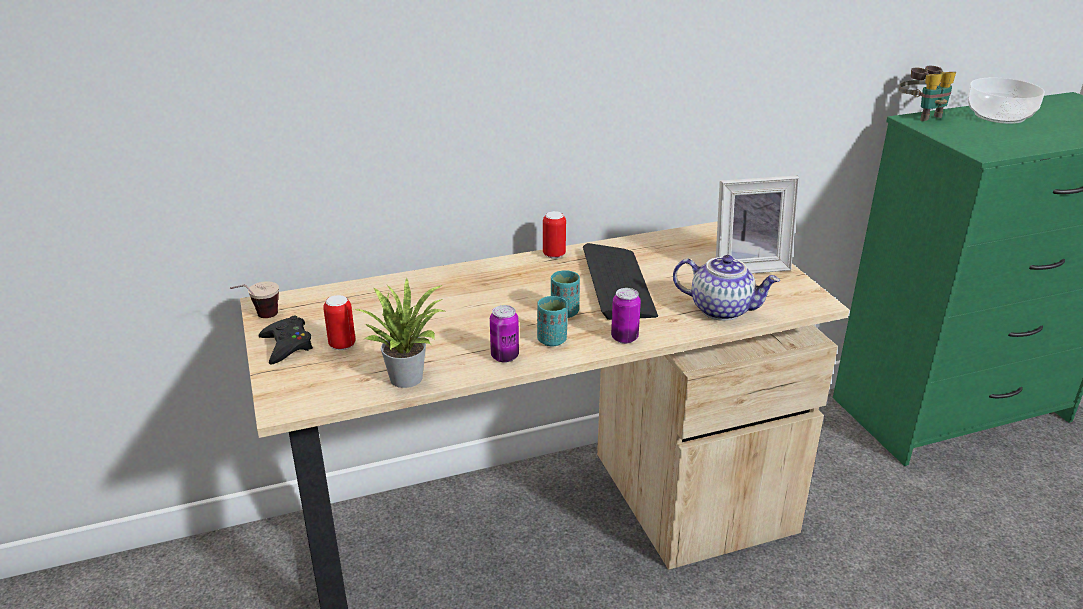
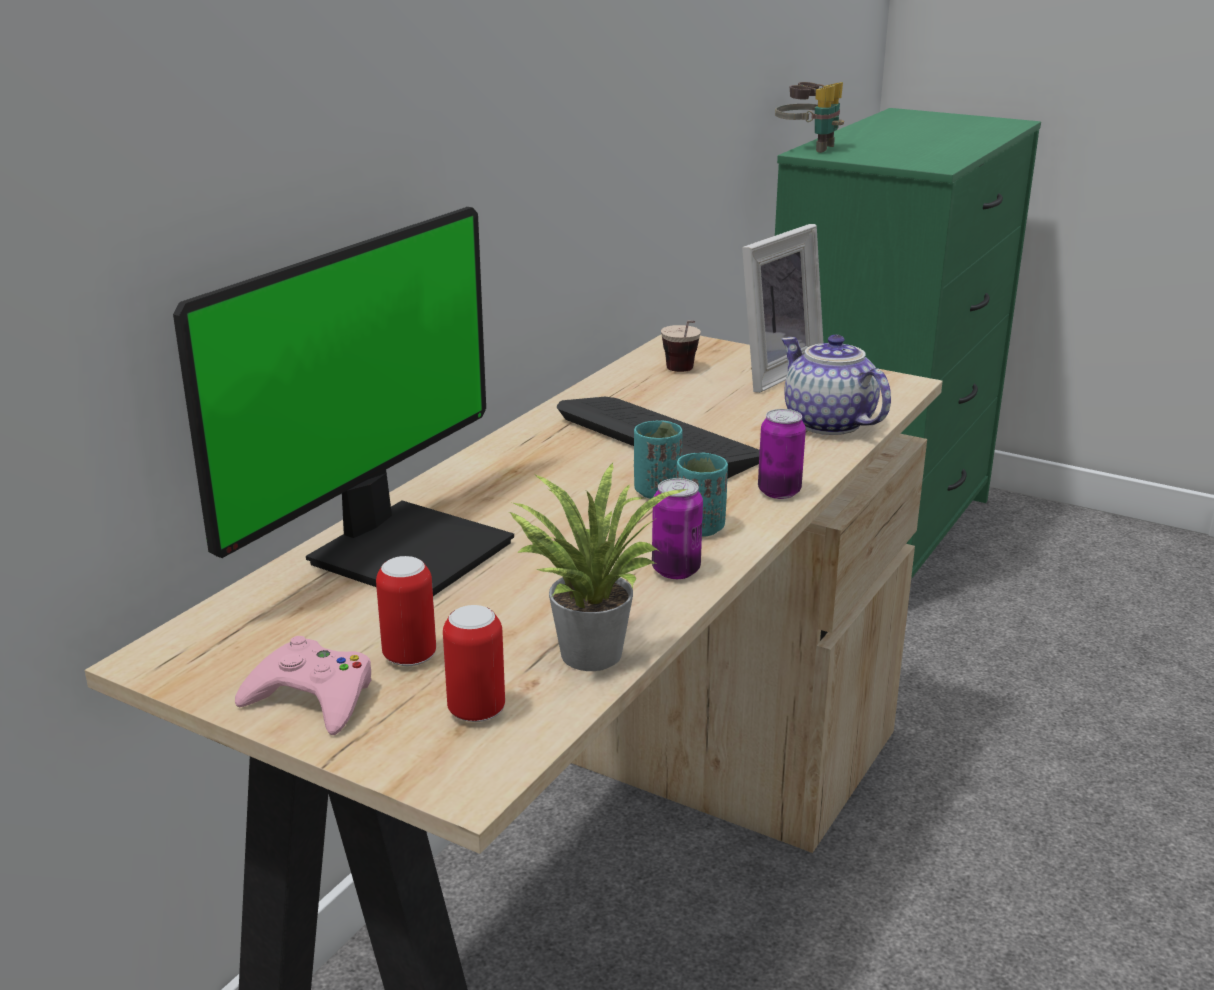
camera: 40 degrees left, 5 degrees down
(259, 319) = (187, 684): cup -> cup (683, 374)
(287, 345) = (312, 697): black game controller -> pink game controller
(413, 295) = (405, 550): none -> monitor
(554, 255) = (521, 433): can -> can (476, 711)
(722, 309) = (826, 423): teapot -> teapot turned 105 degrees counterclockwise
(998, 115) = (875, 136): bowl -> none

